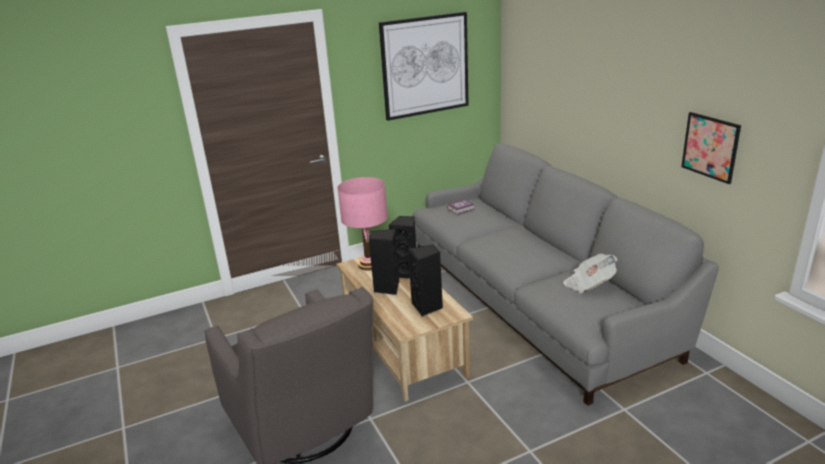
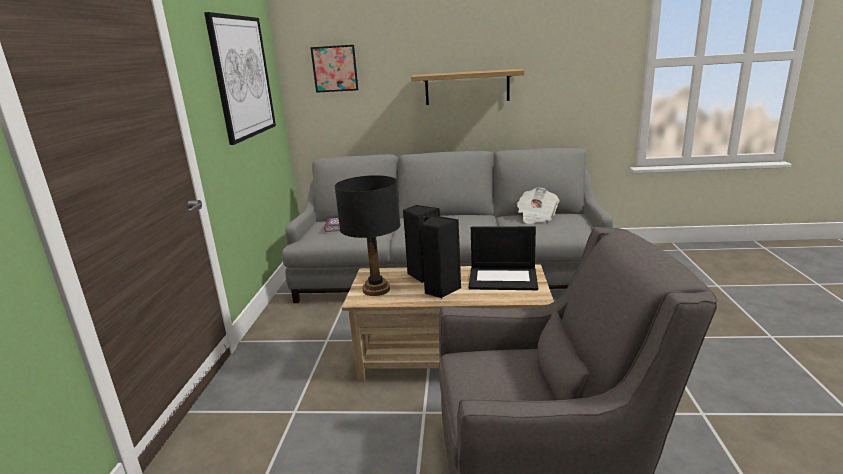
camera: 60 degrees left, 5 degrees down
(369, 265) = (376, 289): pink table lamp -> black table lamp
(427, 307) = (503, 278): black speaker -> laptop
(623, 115) = (467, 87): none -> shelf
(710, 147) = (559, 86): picture -> picture (335, 68)

